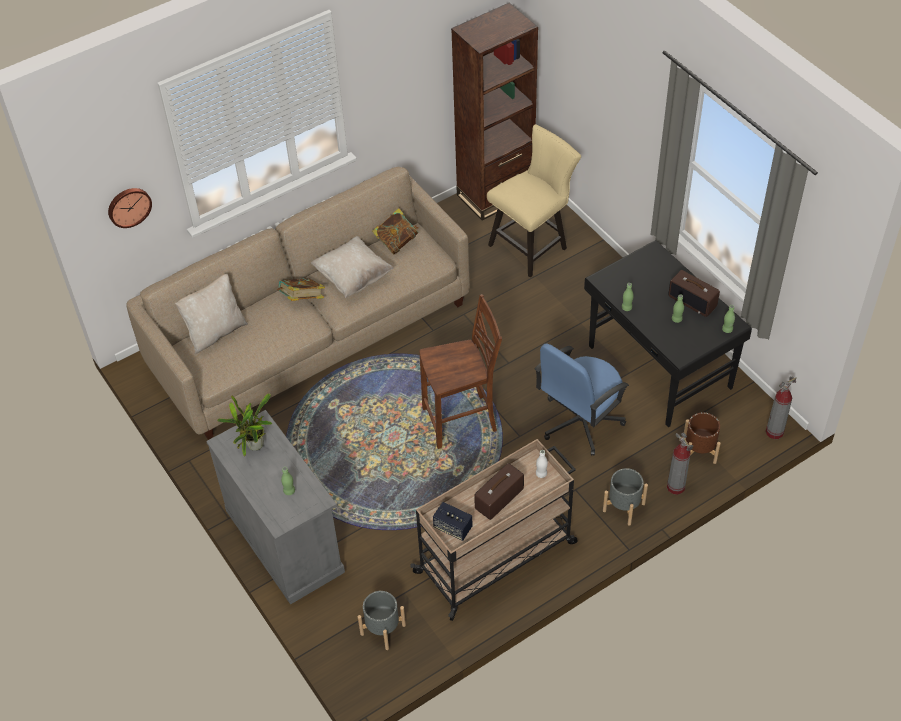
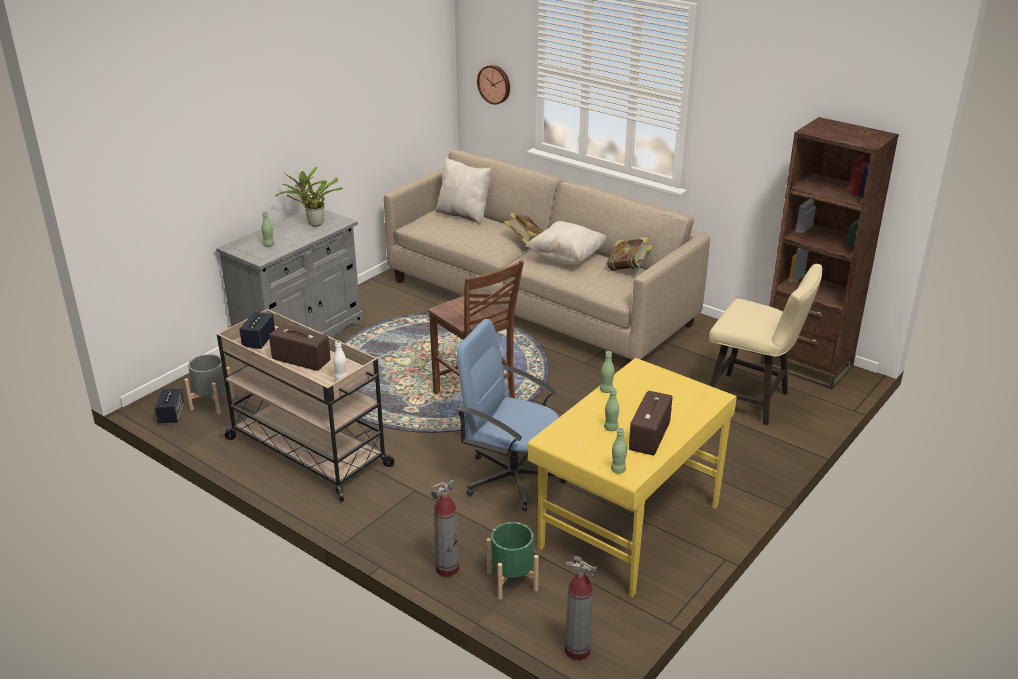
camera: 70 degrees right, 20 degrees down
(392, 666) = (171, 415): none -> speaker
(624, 507) = (402, 530): grey planter -> none
(659, 368) = (628, 526): black desk -> yellow desk
(699, 451) = (512, 581): brown planter -> green planter

